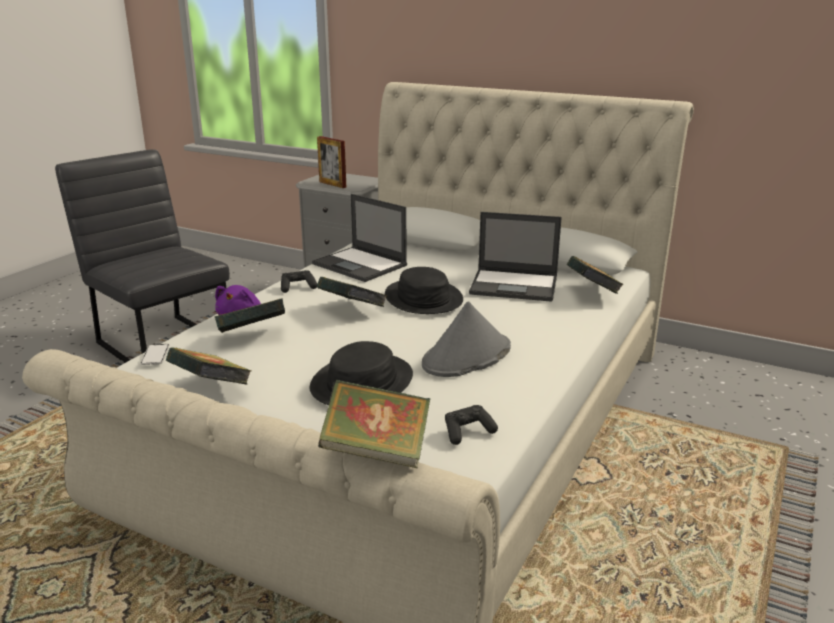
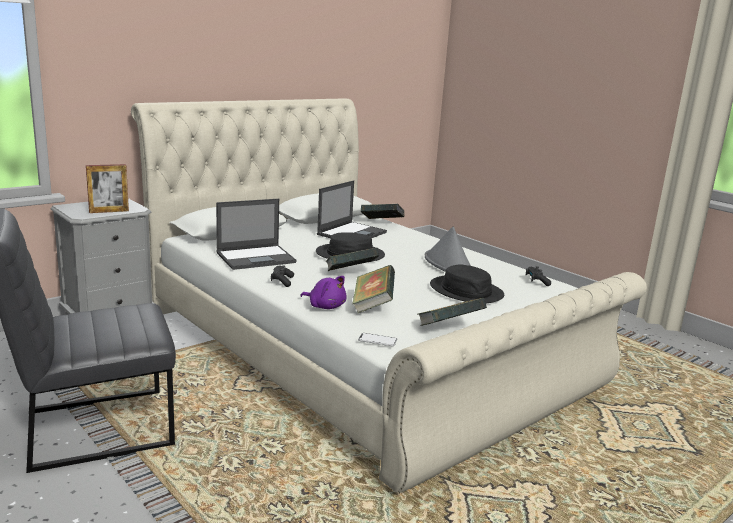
camera: 70 degrees left, 5 degrees down
(376, 451) = (600, 280): book -> none

